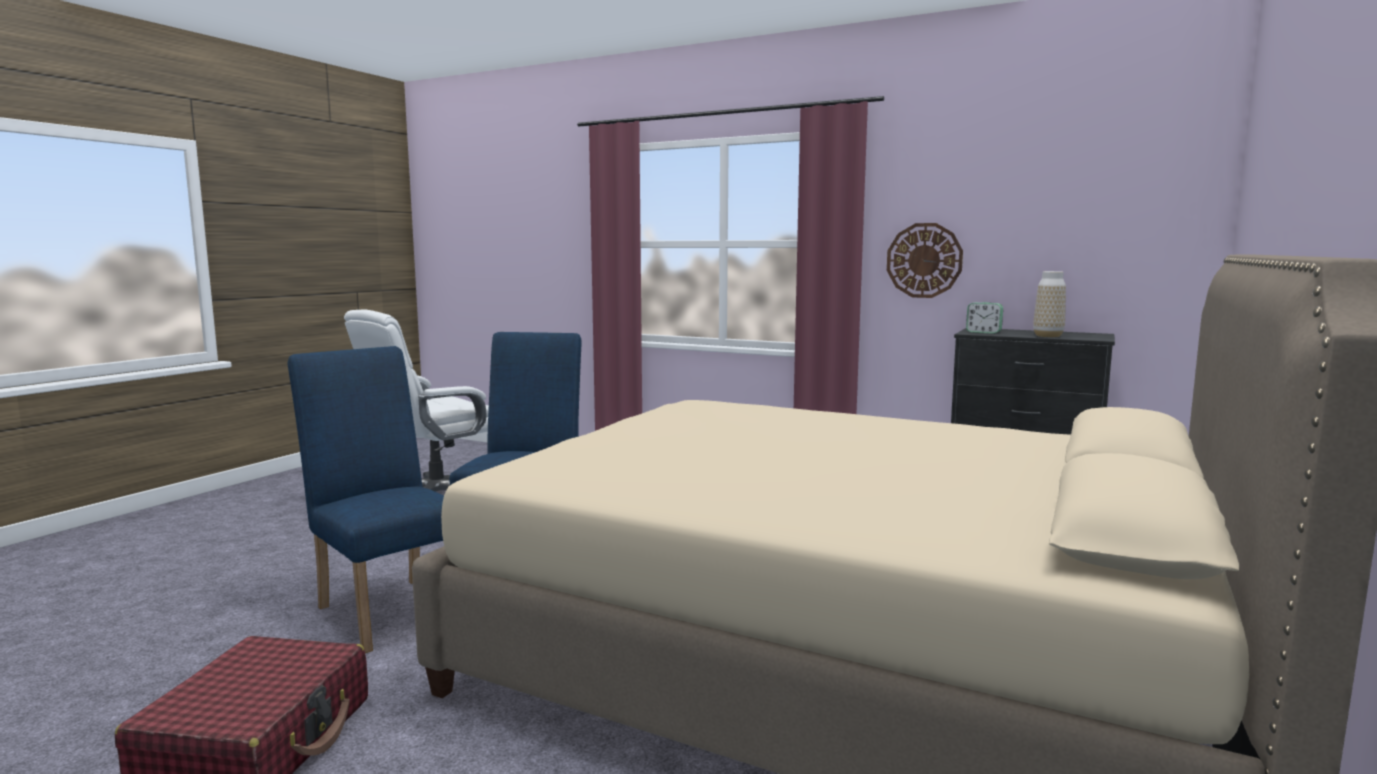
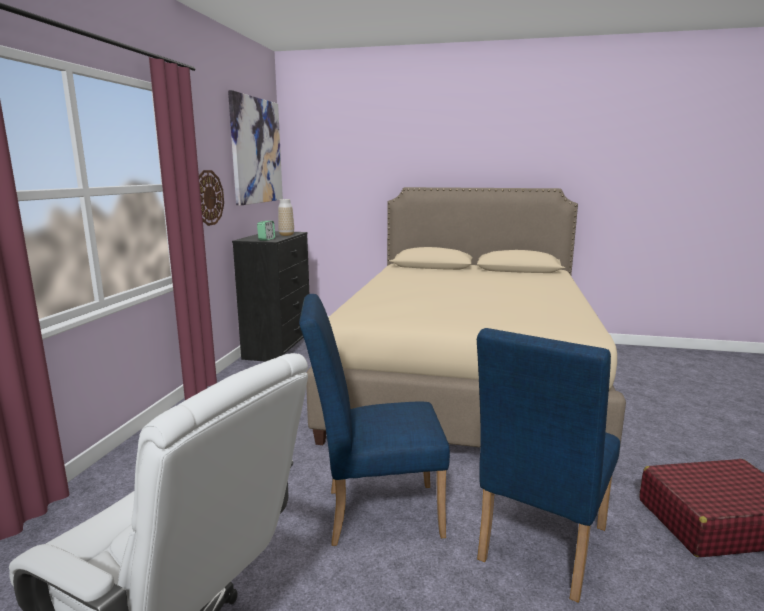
camera: 105 degrees left, 5 degrees up
(1106, 187) = (256, 151): none -> picture

